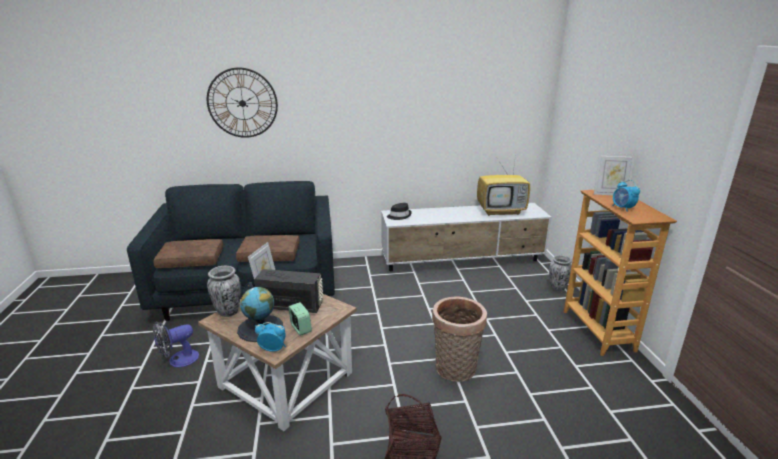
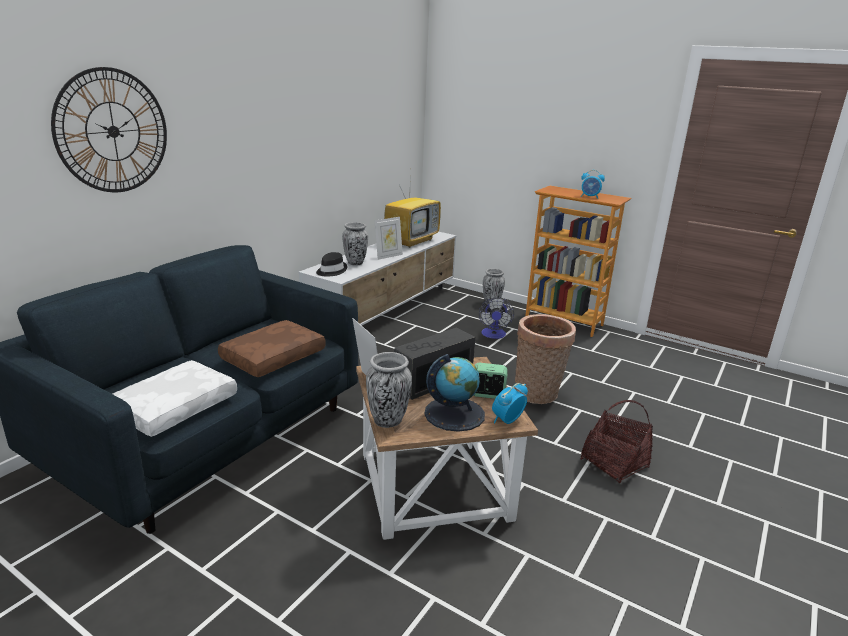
camera: 50 degrees left, 0 degrees up
(178, 360) = (276, 553): fan -> fan (493, 335)
(192, 260) = (174, 407): brown pillow -> white pillow
(425, 215) = (355, 263): none -> vase
(610, 194) = (557, 190): picture frame -> picture frame (388, 256)

